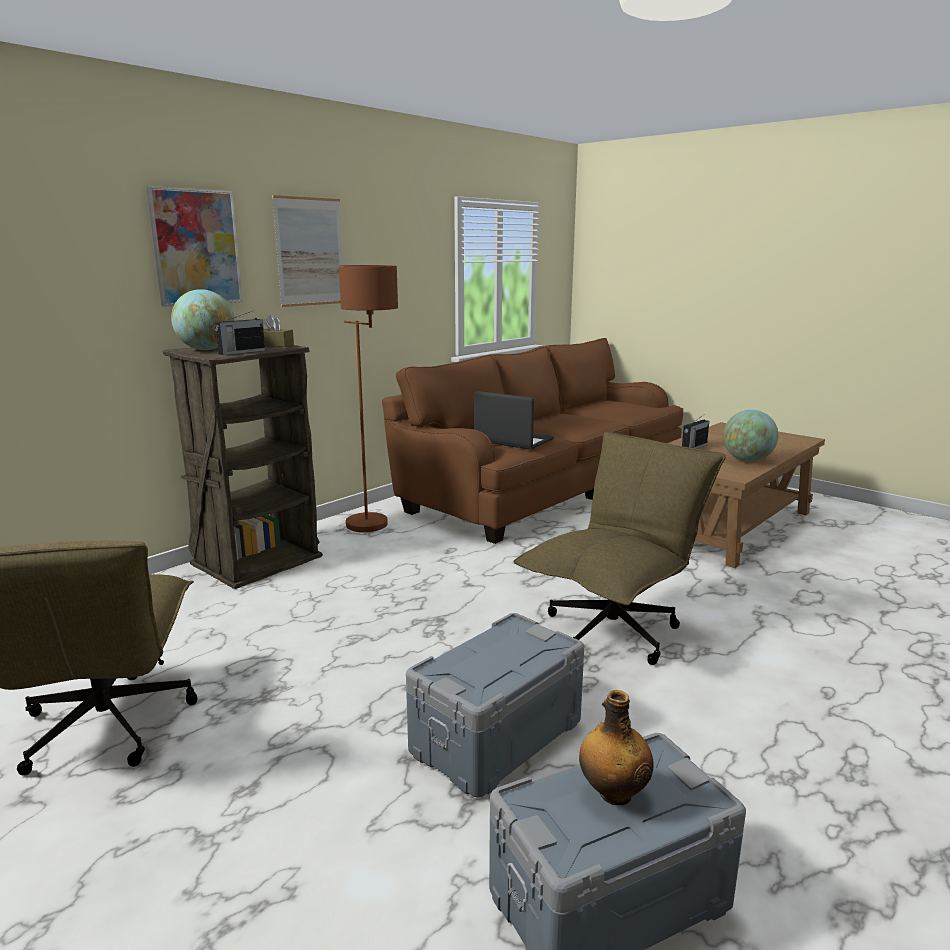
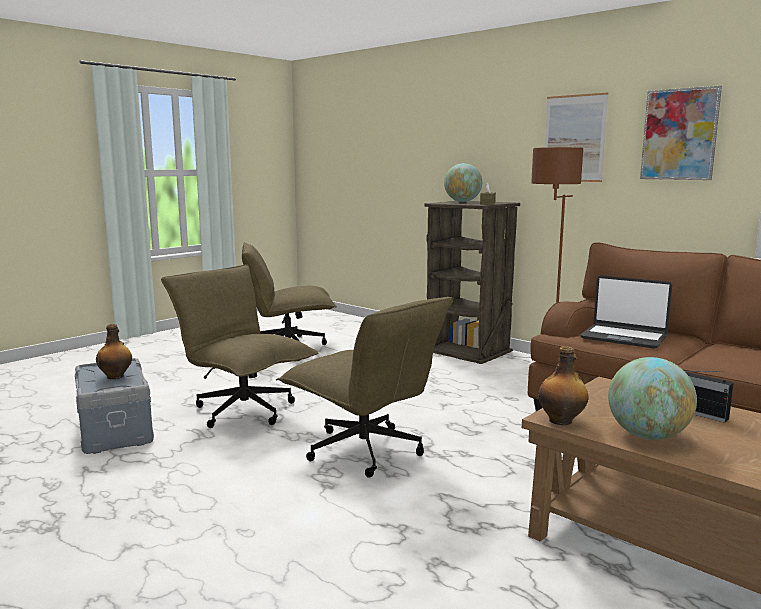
camera: 90 degrees right, 5 degrees down
(196, 247) = (490, 137): picture -> picture (679, 134)
(241, 352) = (452, 203): radio -> none
(495, 735) = (245, 411): grey storage box -> beige office chair
(513, 441) = (624, 337): laptop -> laptop turned 90 degrees clockwise
(740, 475) = (561, 421): none -> bottle

